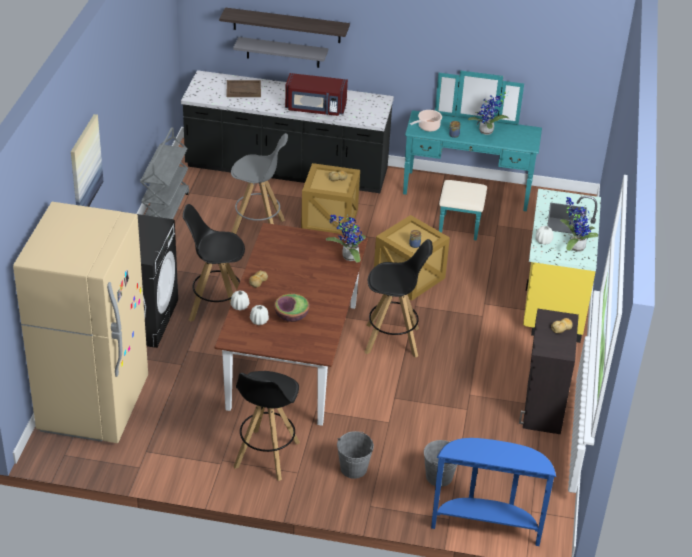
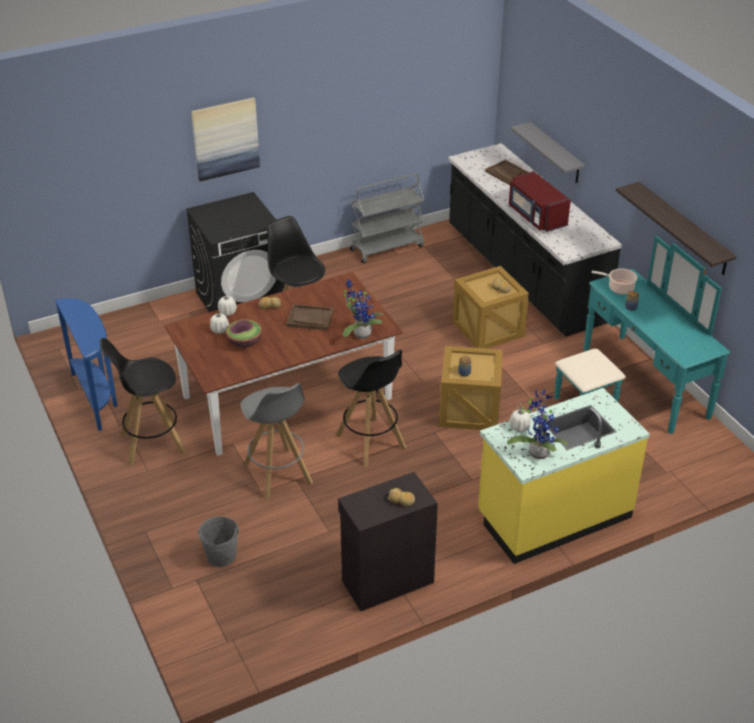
camera: 55 degrees right, 0 degrees up
(94, 405) = (124, 334): beige fridge -> none
(258, 228) = (425, 300): grey stool -> grey stool (278, 474)
(287, 25) = (561, 125): shelf -> shelf (683, 229)
(300, 271) = (309, 318): none -> brown tray
(353, 468) = (182, 499): grey bucket -> none
(486, 526) = (184, 617): blue console table -> blue console table (97, 398)
(487, 132) = (666, 323): potted plant -> none

